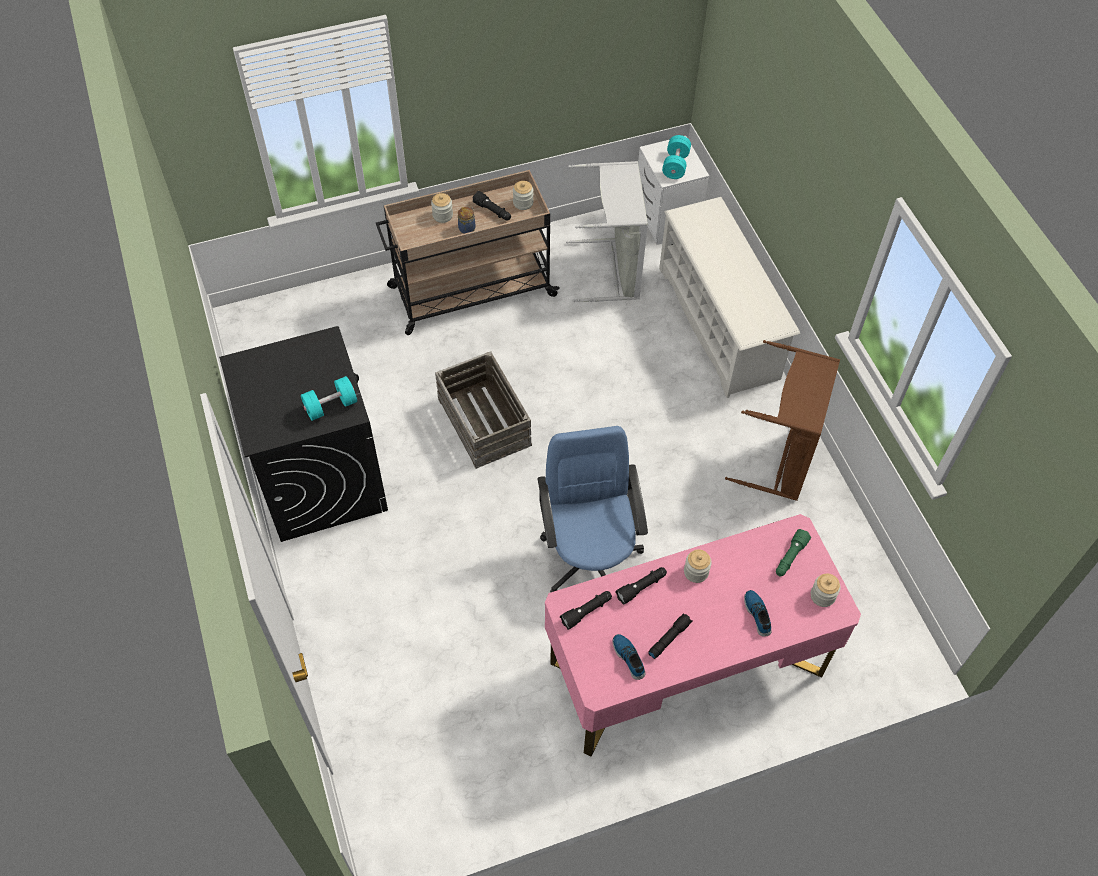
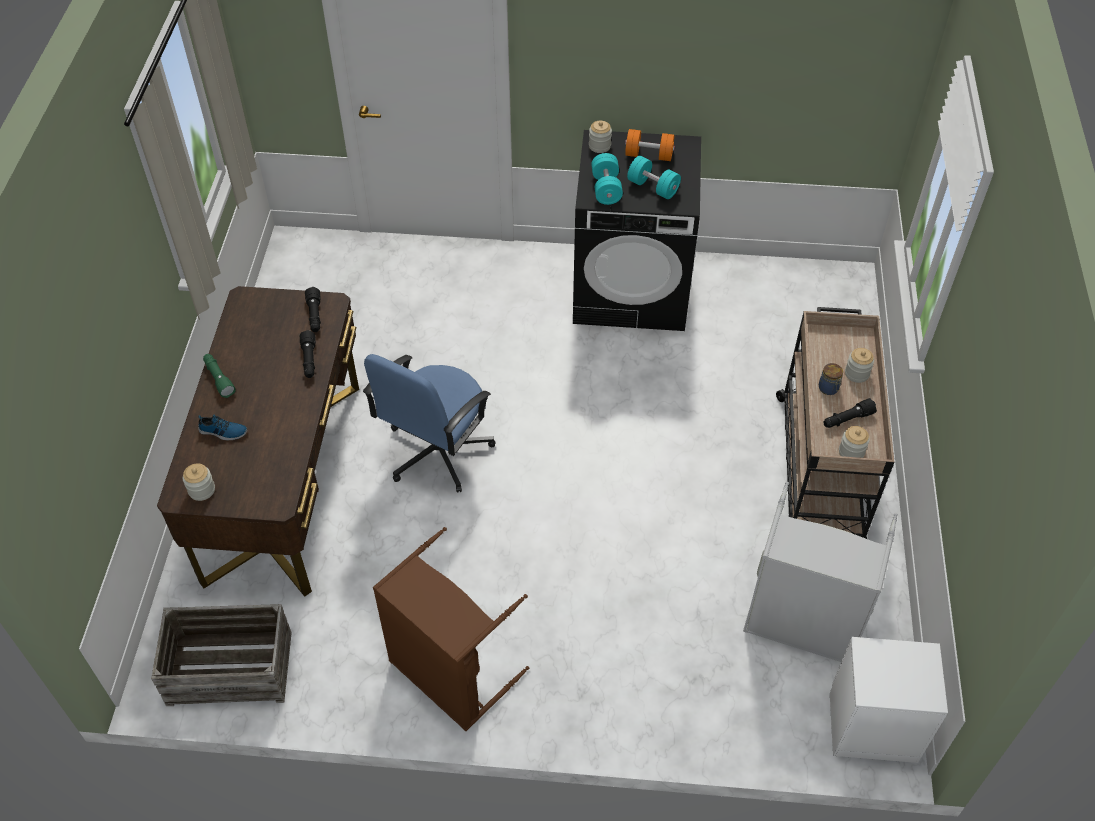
camera: 115 degrees right, 5 degrees down
(265, 388) = (649, 155): none -> orange dumbbell
(483, 422) = (635, 423): crate -> crate (230, 667)
(590, 557) = (437, 451): blue office chair -> blue office chair turned 105 degrees clockwise
(629, 657) = (255, 327): shoe -> none
(669, 637) = (251, 360): black flashlight -> none
(675, 165) = (889, 671): turquoise dumbbell -> turquoise dumbbell (653, 187)
(687, 667) = (284, 480): pink desk -> brown desk
(696, 572) = (295, 404): jar -> jar (599, 146)
(719, 323) = (669, 704): white shoe rack -> none
(790, 557) = (256, 483): green flashlight -> green flashlight (218, 378)

